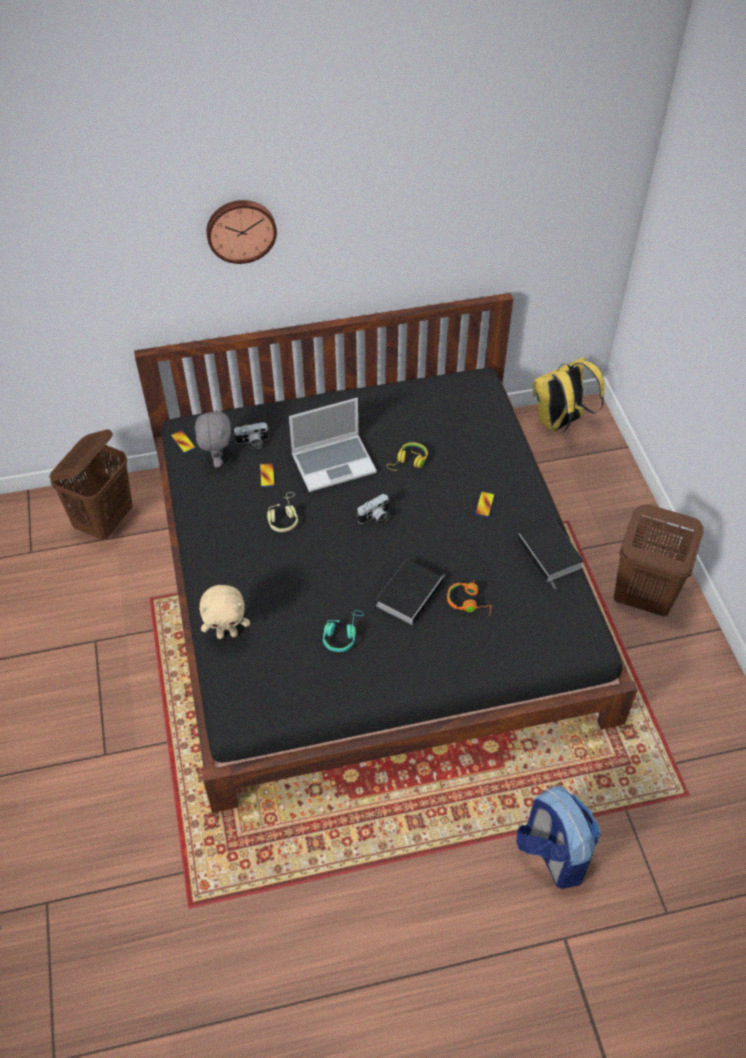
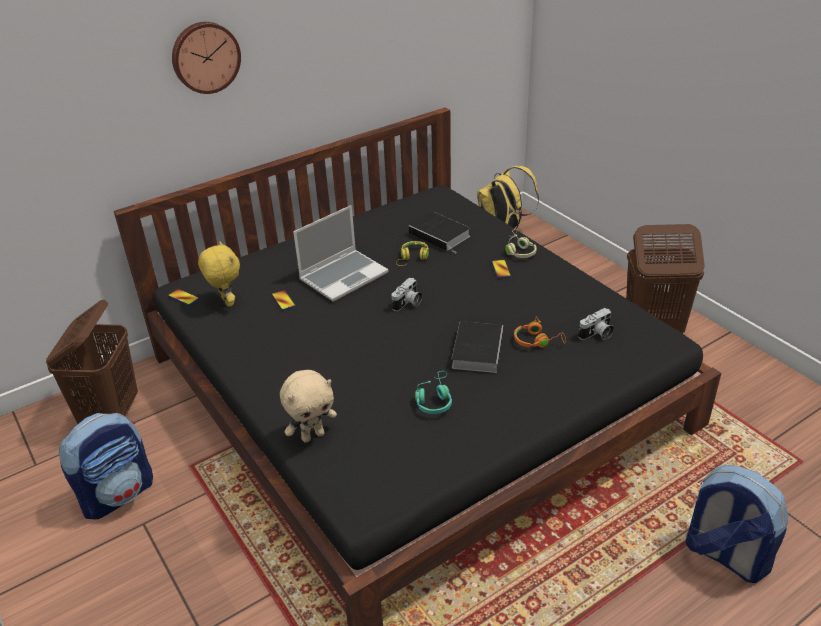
camera: 20 degrees left, 15 degrees down
(85, 605) = (118, 494): none -> backpack
(217, 460) = (226, 302): grey plush toy -> yellow plush toy
(252, 442) = (255, 281): camera -> camera (597, 334)
(283, 517) = (318, 327): beige headphones -> beige headphones (519, 250)
(551, 555) = (584, 288): book -> book (441, 235)

